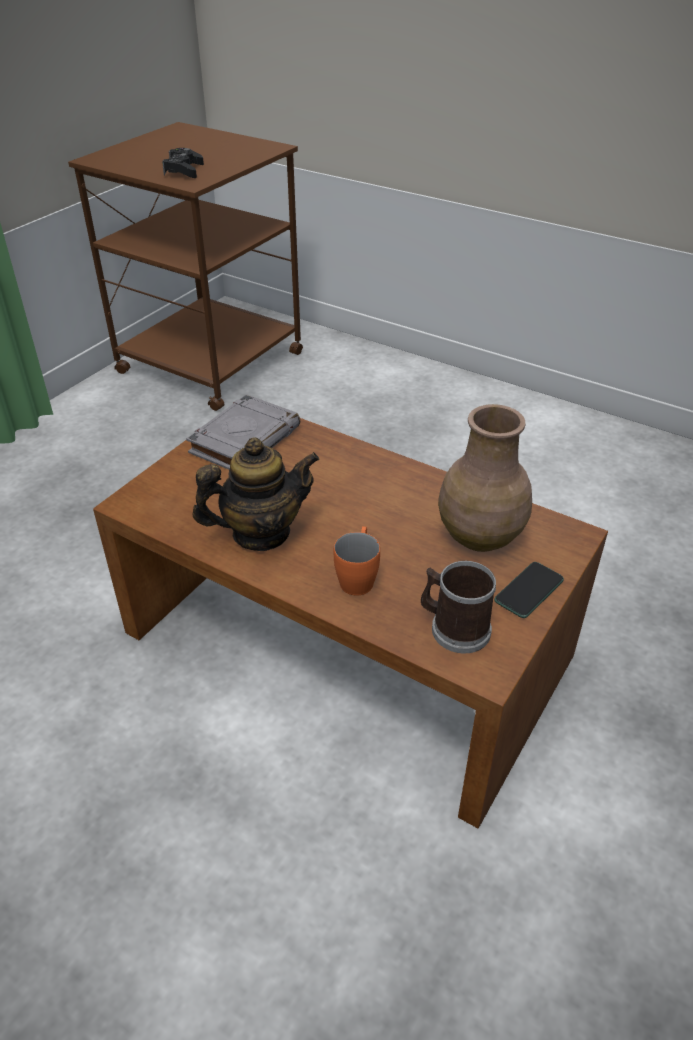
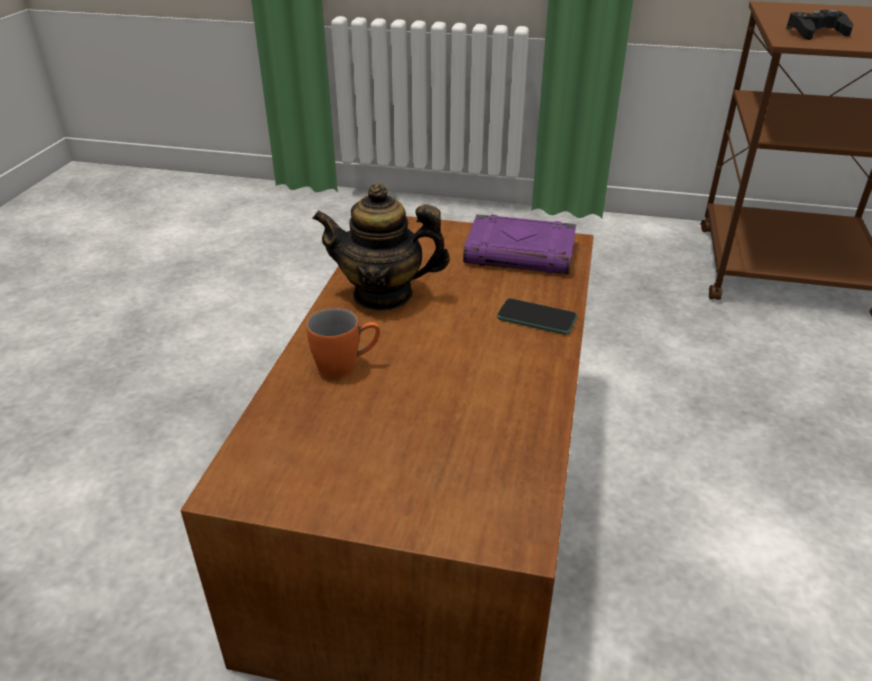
camera: 70 degrees right, 5 degrees down
(245, 439) = (521, 252): grey book -> purple book
(261, 533) = (383, 295): teapot -> teapot turned 135 degrees clockwise
(454, 628) = (291, 449): mug -> none
(481, 537) = (461, 444): brown vase -> none
(529, 591) = (379, 504): phone -> phone (536, 318)

